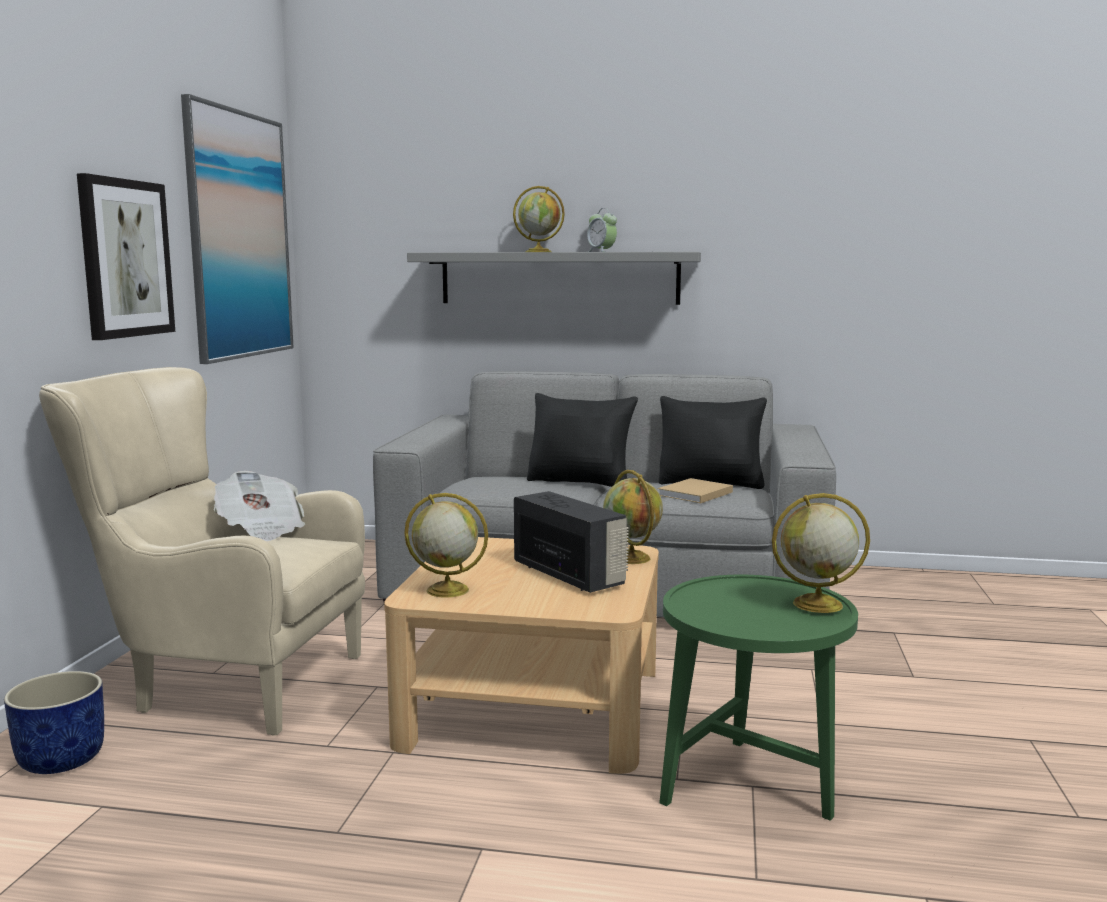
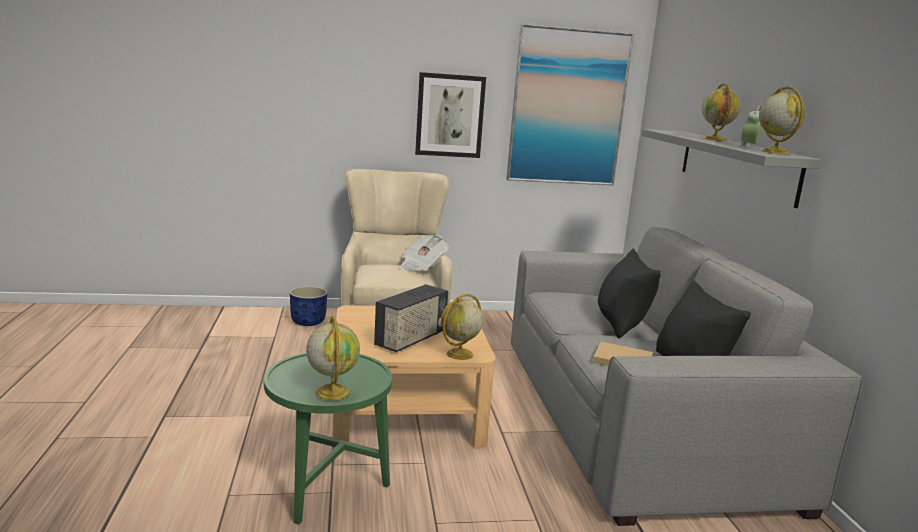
camera: 70 degrees right, 5 degrees up
(446, 590) = (368, 315): globe -> globe (774, 152)

